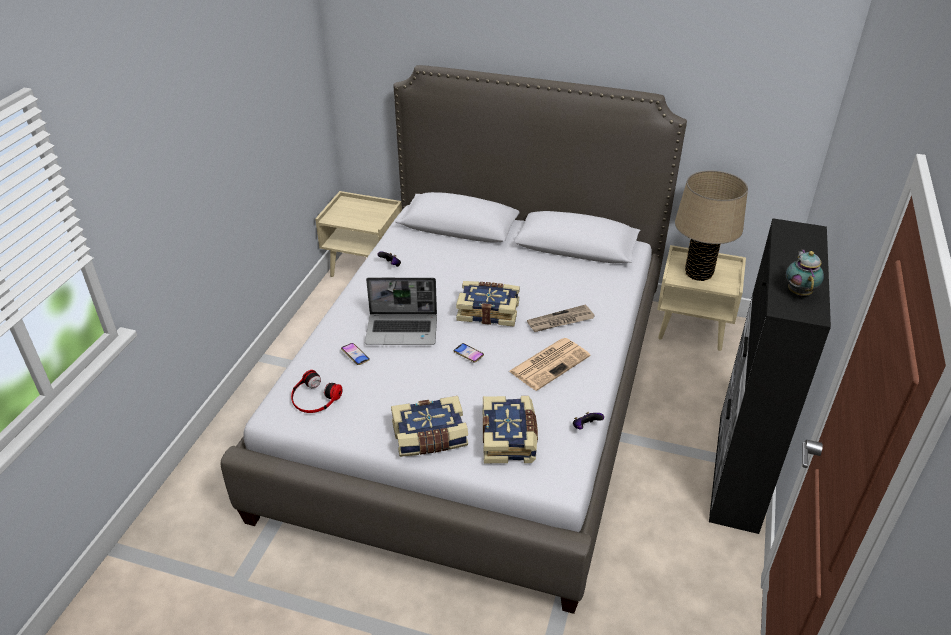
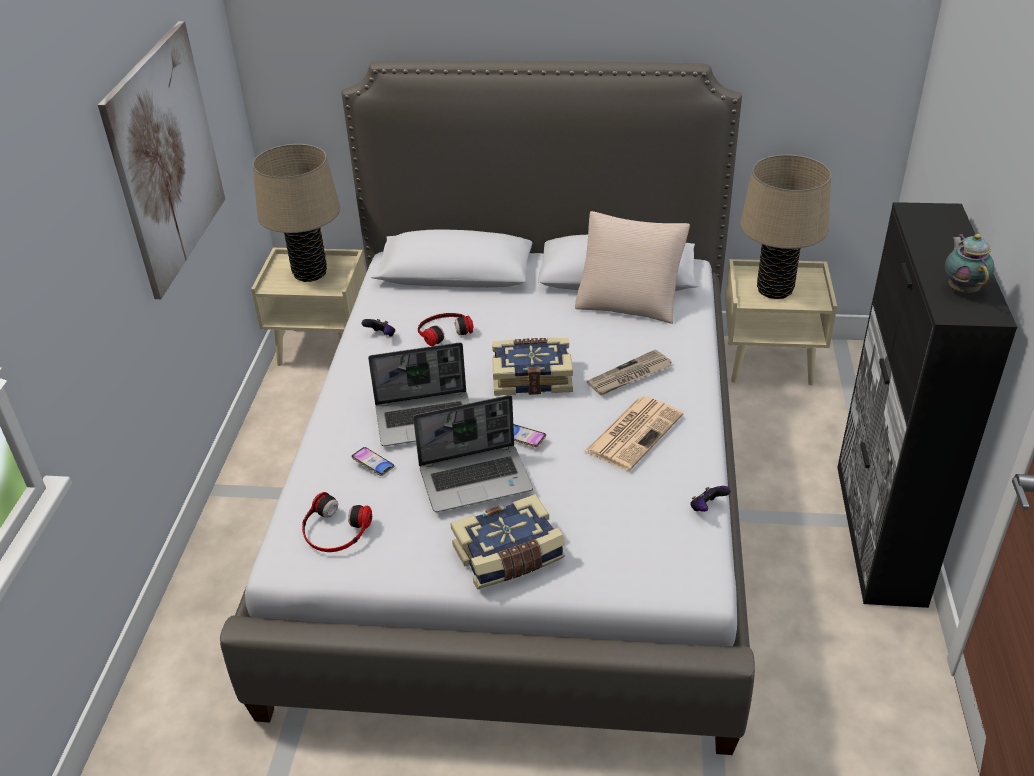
camera: 10 degrees left, 0 degrees up
(252, 118) = (166, 158): none -> picture
(360, 213) = (310, 273): none -> beige table lamp
(424, 378) = (476, 479): none -> laptop
(436, 268) = (443, 331): none -> headphones
(509, 438) = (614, 539): book -> none
(579, 265) = (630, 301): none -> beige pillow

